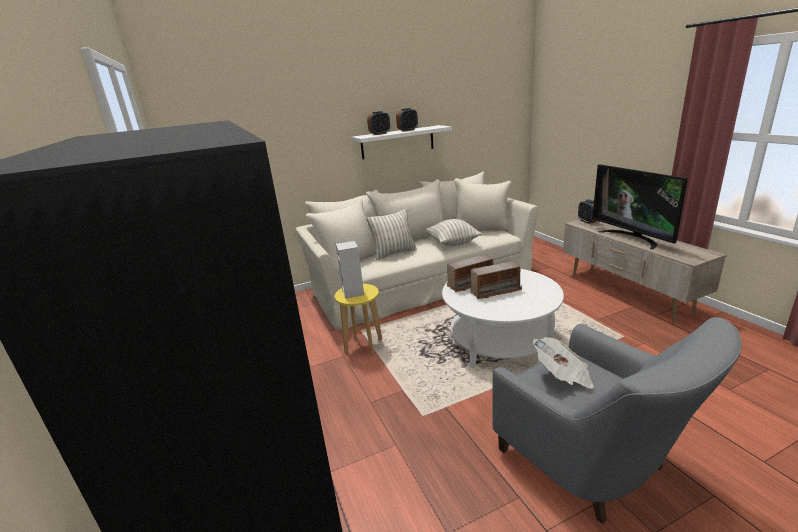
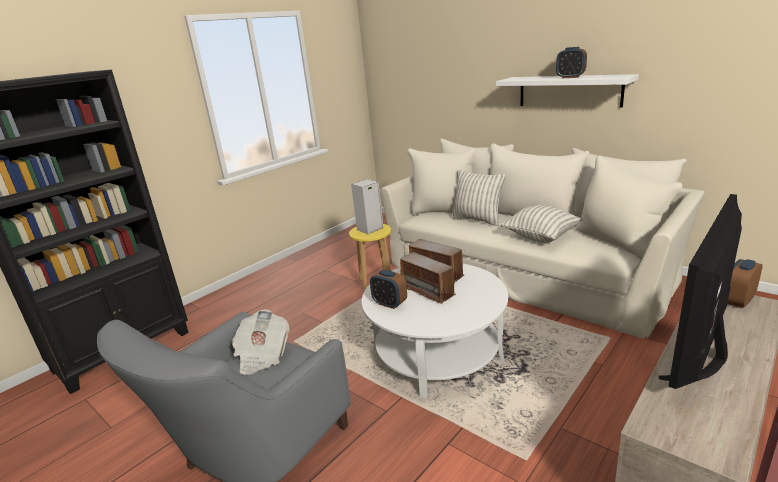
camera: 65 degrees right, 0 degrees up
(379, 134) = (534, 78): alarm clock -> alarm clock (389, 303)

